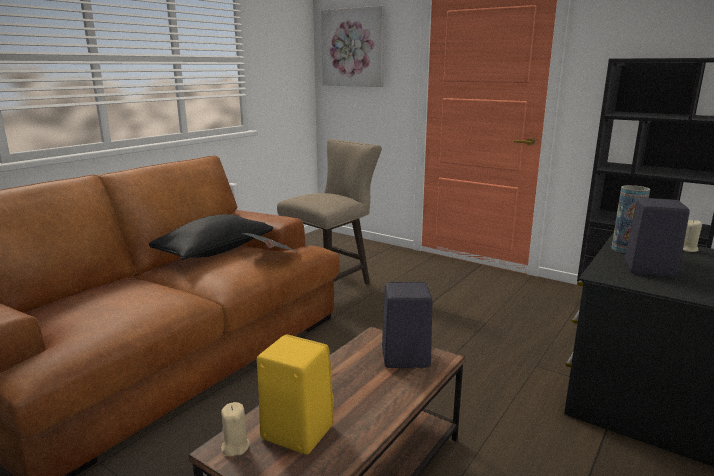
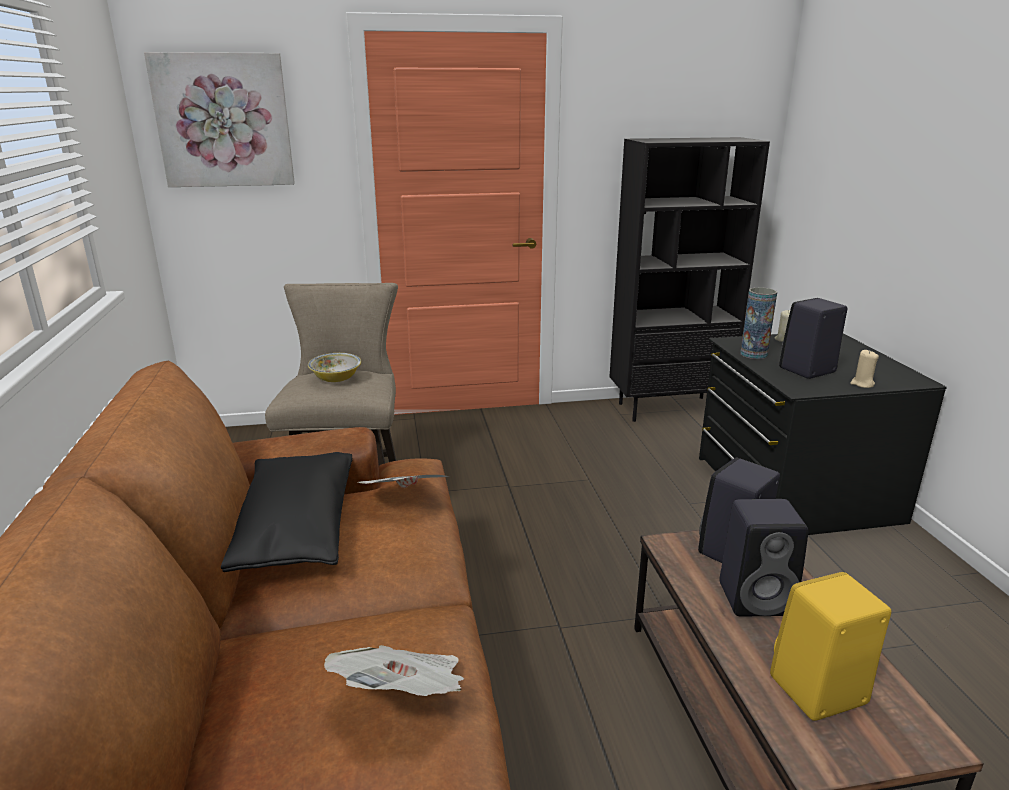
camera: 45 degrees left, 5 degrees up
(121, 311) = (404, 696): none -> newspaper
(235, 446) = (813, 749): beige candle -> beige candle (862, 384)
(323, 195) = (336, 378): none -> bowl
(366, 382) = (758, 598): none -> black speaker

